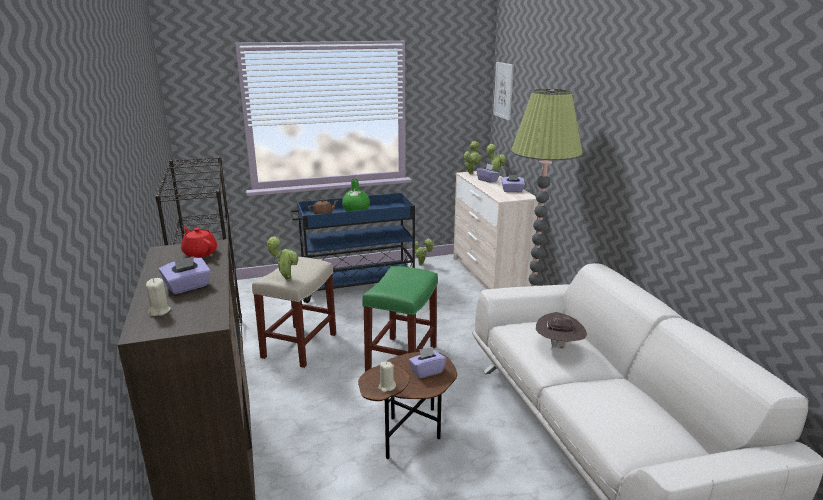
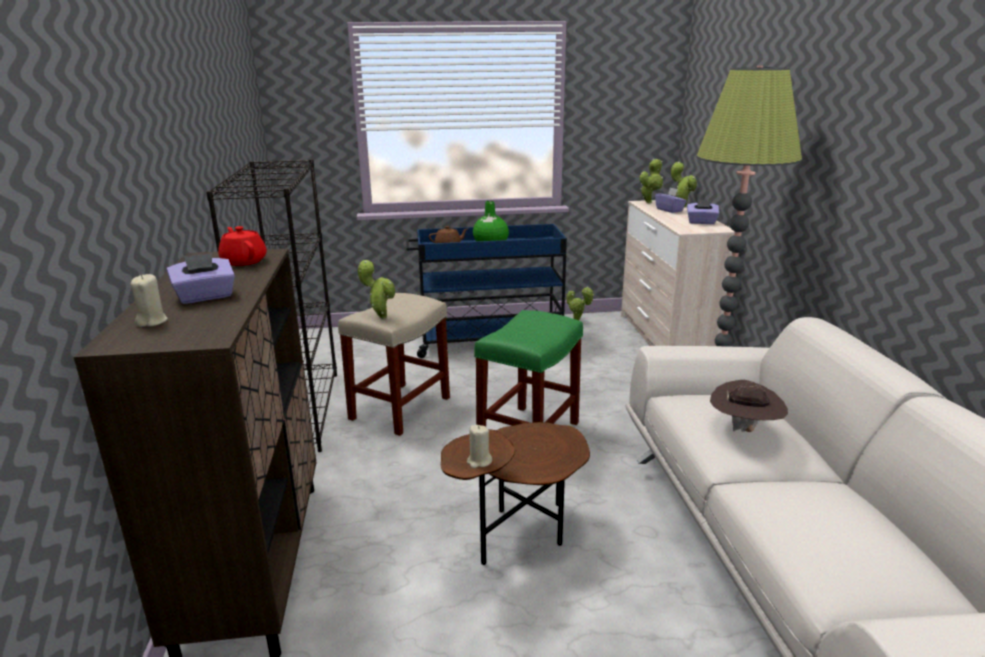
camera: 10 degrees right, 0 degrees up
(427, 371) = (547, 449): purple tissue box -> none
(503, 90) = (698, 88): picture -> none

